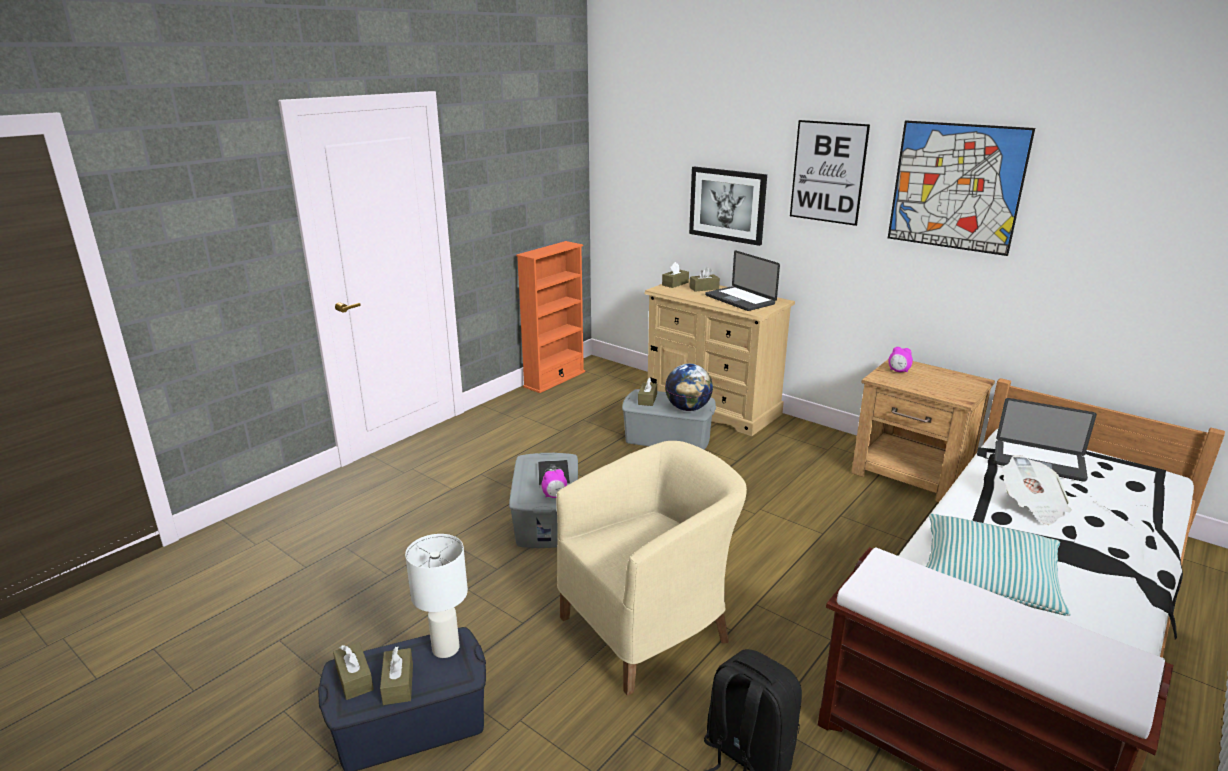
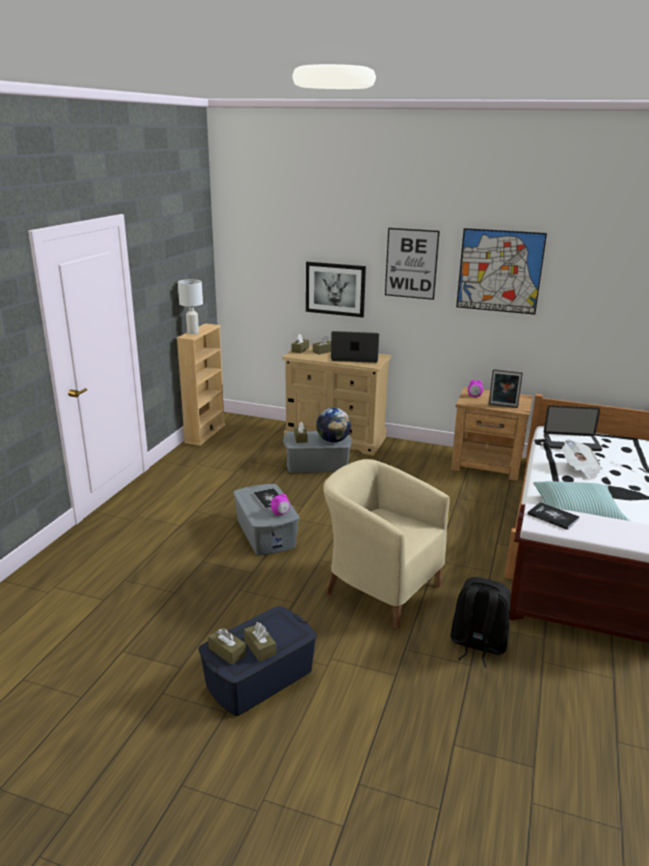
camera: 20 degrees left, 0 degrees up
(444, 648) = (275, 621): white table lamp -> white table lamp (192, 332)
(554, 379) = (205, 434): orange bookcase -> beige bookcase
(650, 627) = (379, 587): beige armchair -> beige armchair turned 90 degrees counterclockwise
(740, 300) = (354, 358): laptop -> laptop turned 150 degrees clockwise
(906, 579) = (553, 517): none -> book
(935, 390) = (503, 406): none -> picture frame

